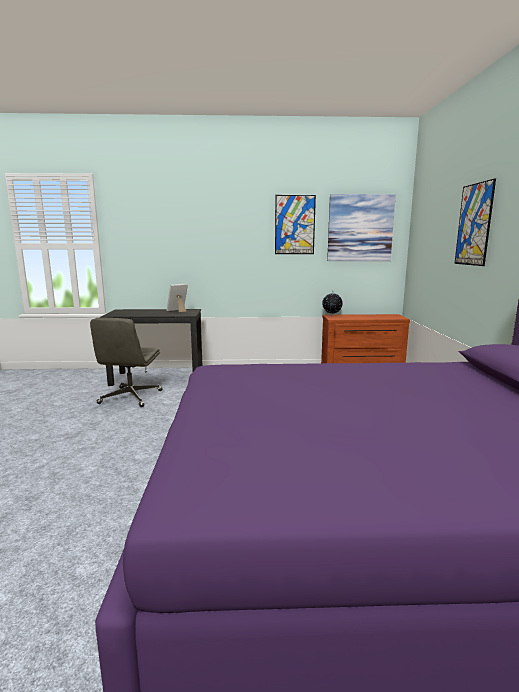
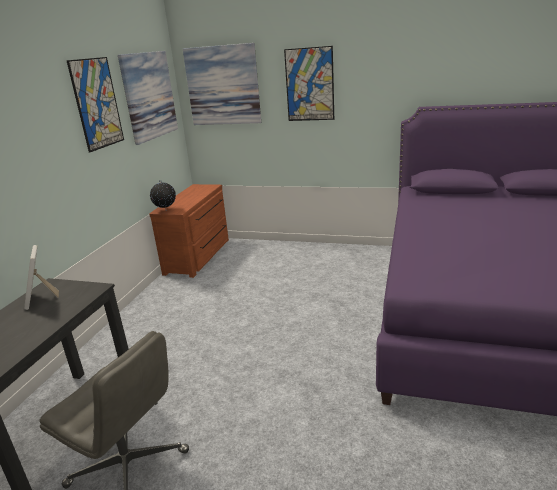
camera: 70 degrees left, 10 degrees up
(427, 225) = (223, 85): none -> picture

